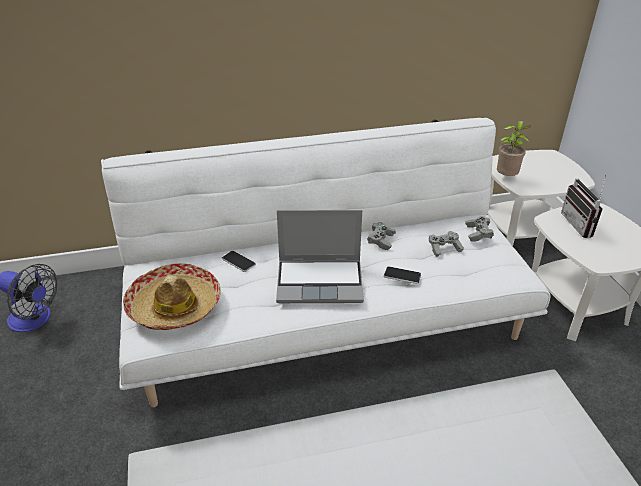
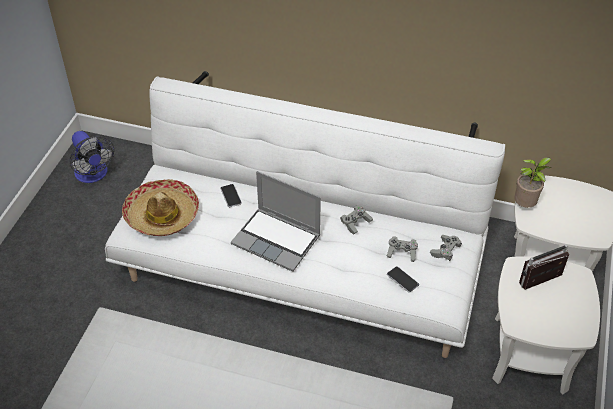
camera: 30 degrees right, 10 degrees up
(402, 276) = (344, 262): phone -> phone (402, 280)
(581, 225) = (543, 284): radio -> radio turned 45 degrees clockwise

